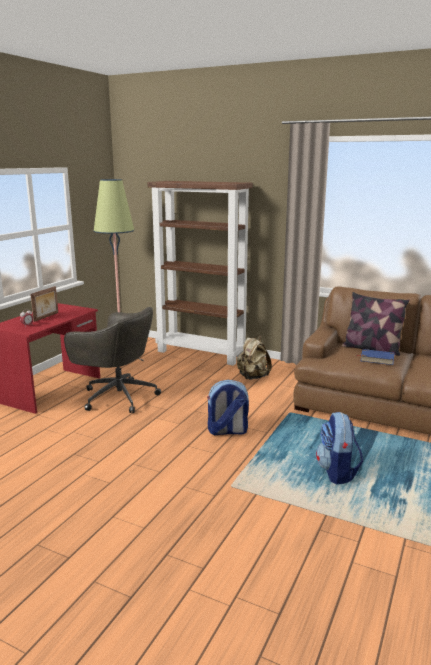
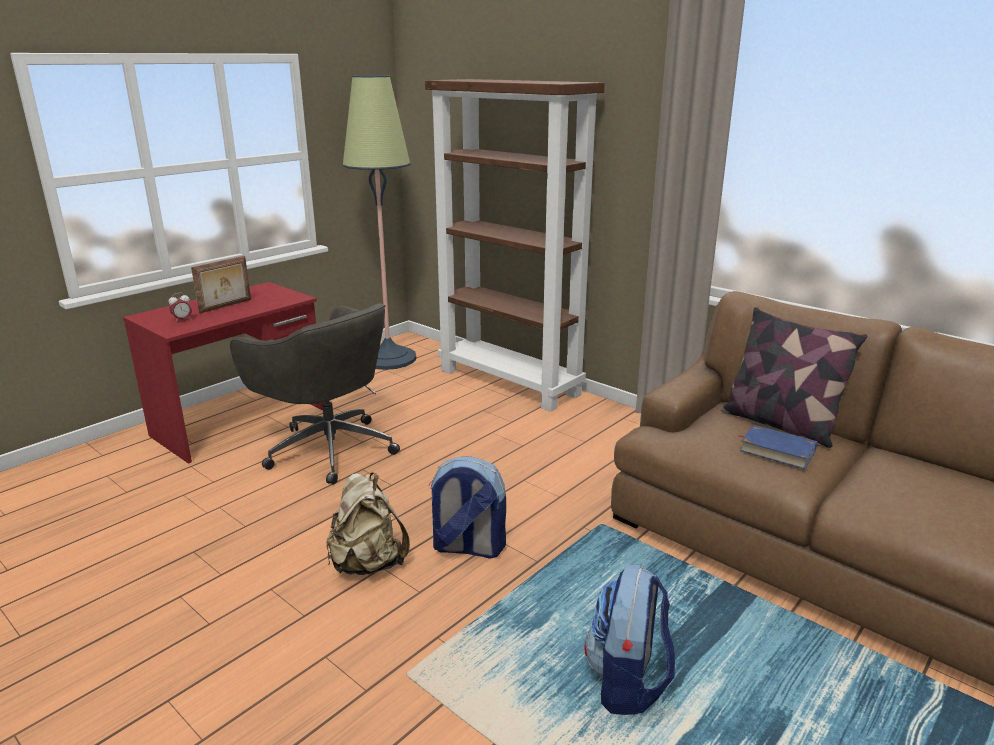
camera: 15 degrees right, 5 degrees up
(252, 377) = (572, 439): beige backpack -> beige backpack (367, 563)

